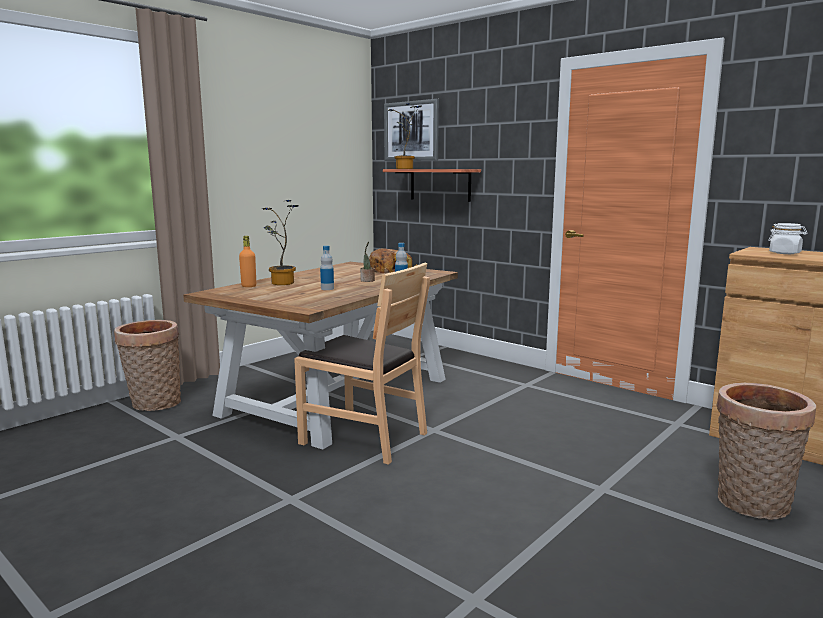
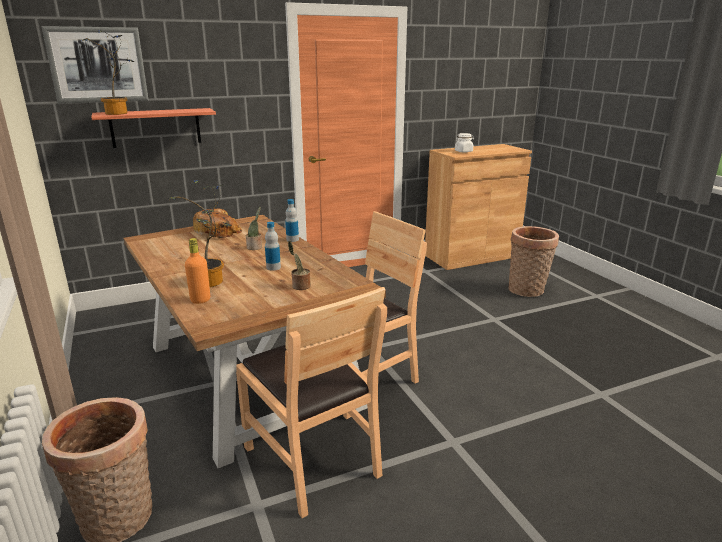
camera: 65 degrees left, 10 degrees up
(235, 443) = (312, 459): none -> brown chair
(293, 297) = (300, 286): none -> potted plant

